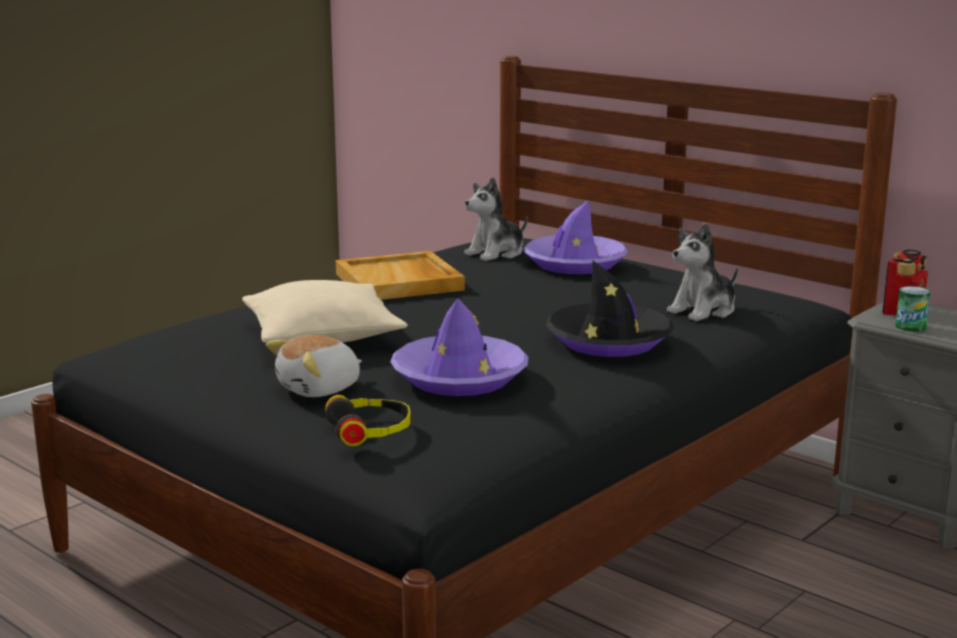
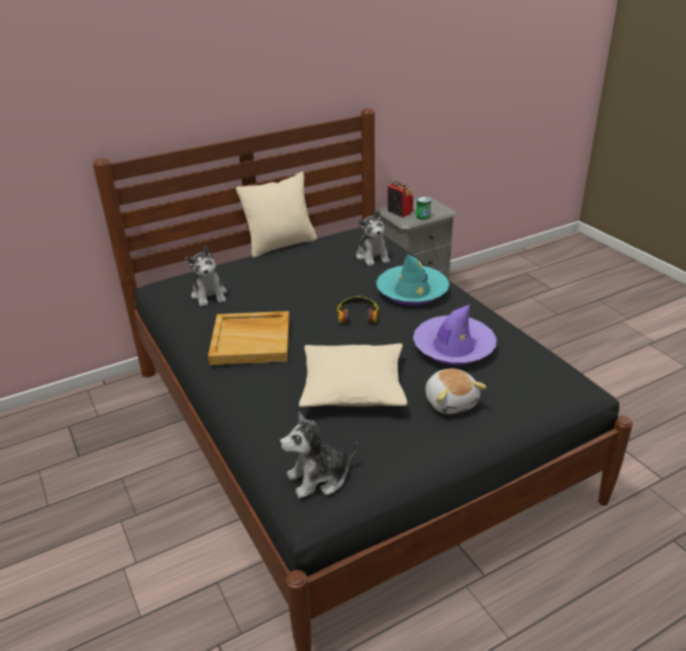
camera: 70 degrees left, 15 degrees up
(147, 346) = (319, 478): none -> plush toy
(370, 430) = (524, 391): headphones -> headphones (357, 315)
(574, 264) = (260, 273): purple hat -> none
(609, 341) = (412, 291): black hat -> turquoise hat
(684, 267) = (281, 245): none -> beige pillow

